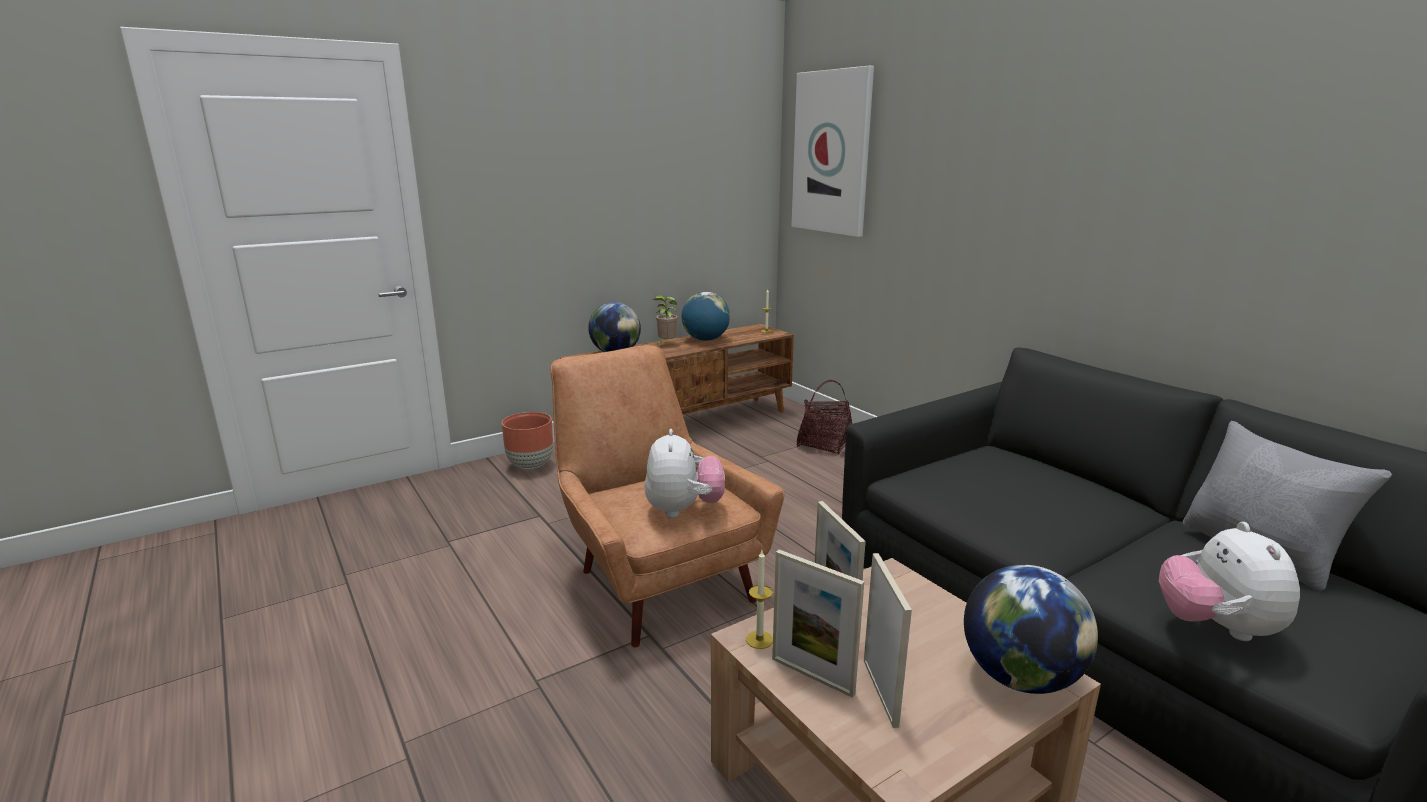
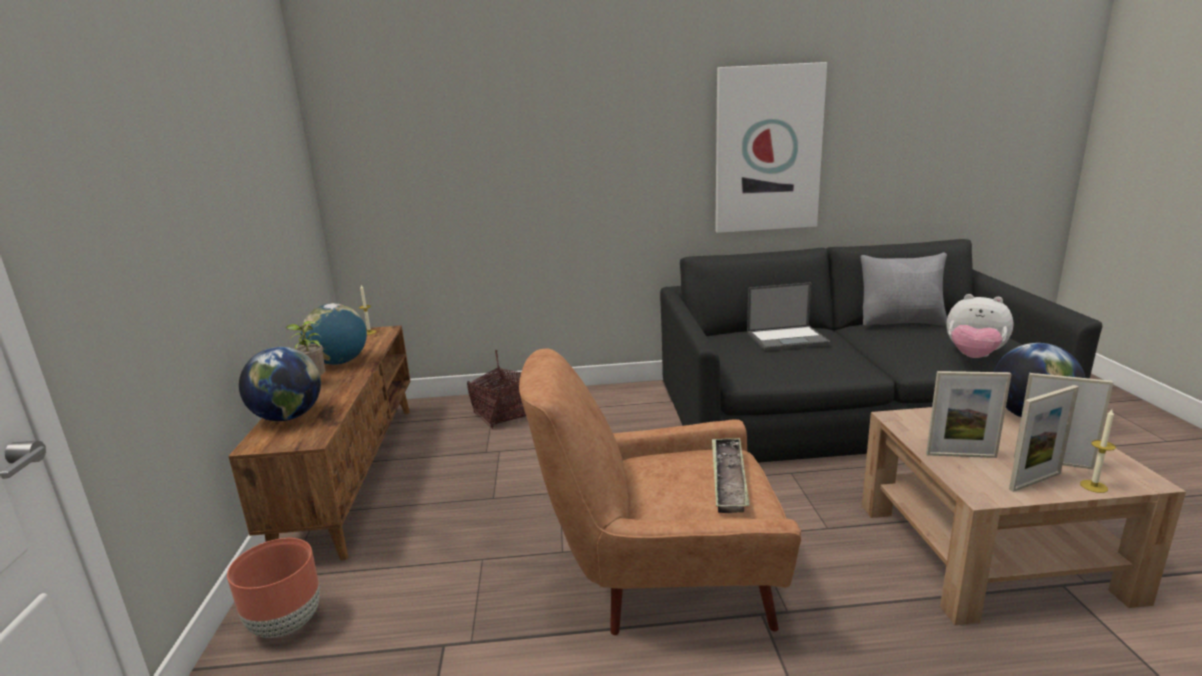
camera: 60 degrees left, 0 degrees up
(683, 510) = (728, 479): plush toy -> tray
(759, 639) = (985, 490): candle -> candle (1093, 486)
(832, 153) = (398, 122): picture -> picture (767, 149)
(1043, 483) = (788, 338): none -> laptop

